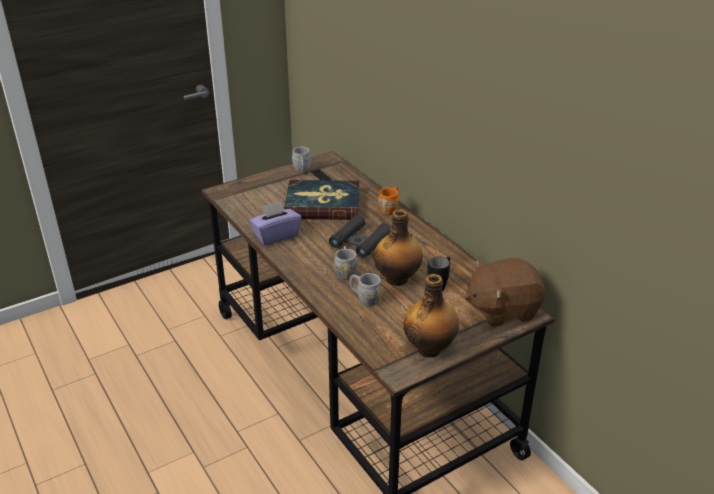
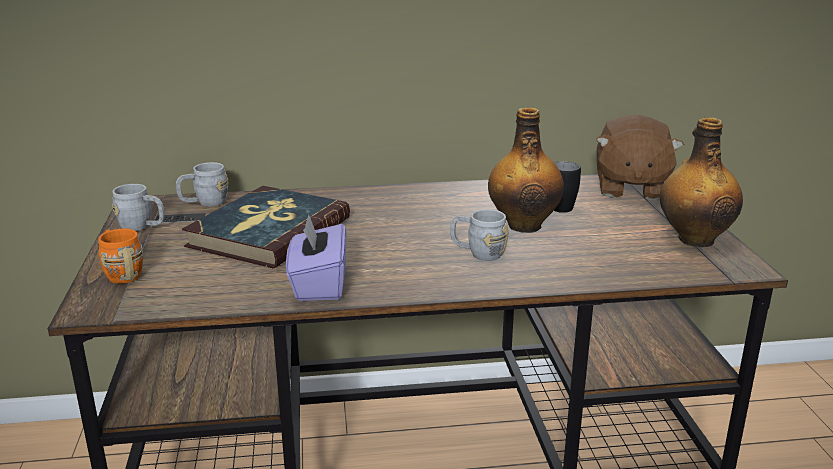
camera: 65 degrees left, 10 degrees down
(360, 242) = (407, 228): black binoculars -> none
(364, 298) = (557, 254): grey mug -> grey mug (204, 203)
(390, 209) = (344, 195): orange mug -> orange mug (121, 273)

